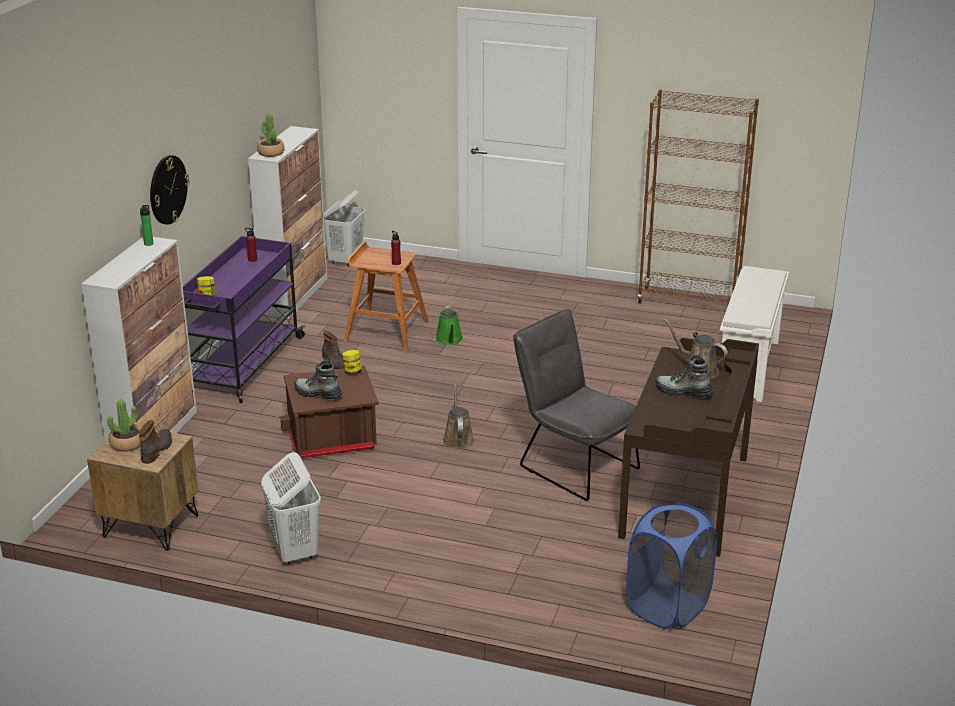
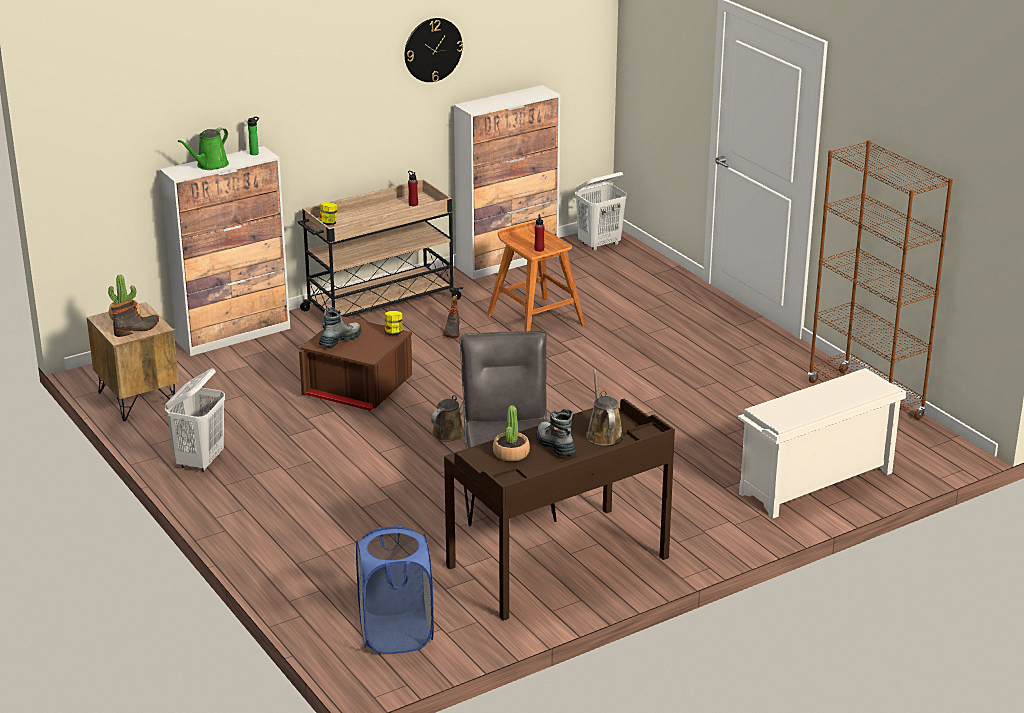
camera: 40 degrees right, 0 degrees up
(167, 189) = (311, 110): wall clock -> wall clock (432, 49)
(244, 365) = (379, 305): purple cart -> beige cart
(271, 153) = (479, 105): potted plant -> potted plant (511, 453)
(318, 394) = (340, 340): boot -> boot turned 60 degrees clockwise
(449, 340) = (576, 348): green watering can -> green watering can (210, 165)

